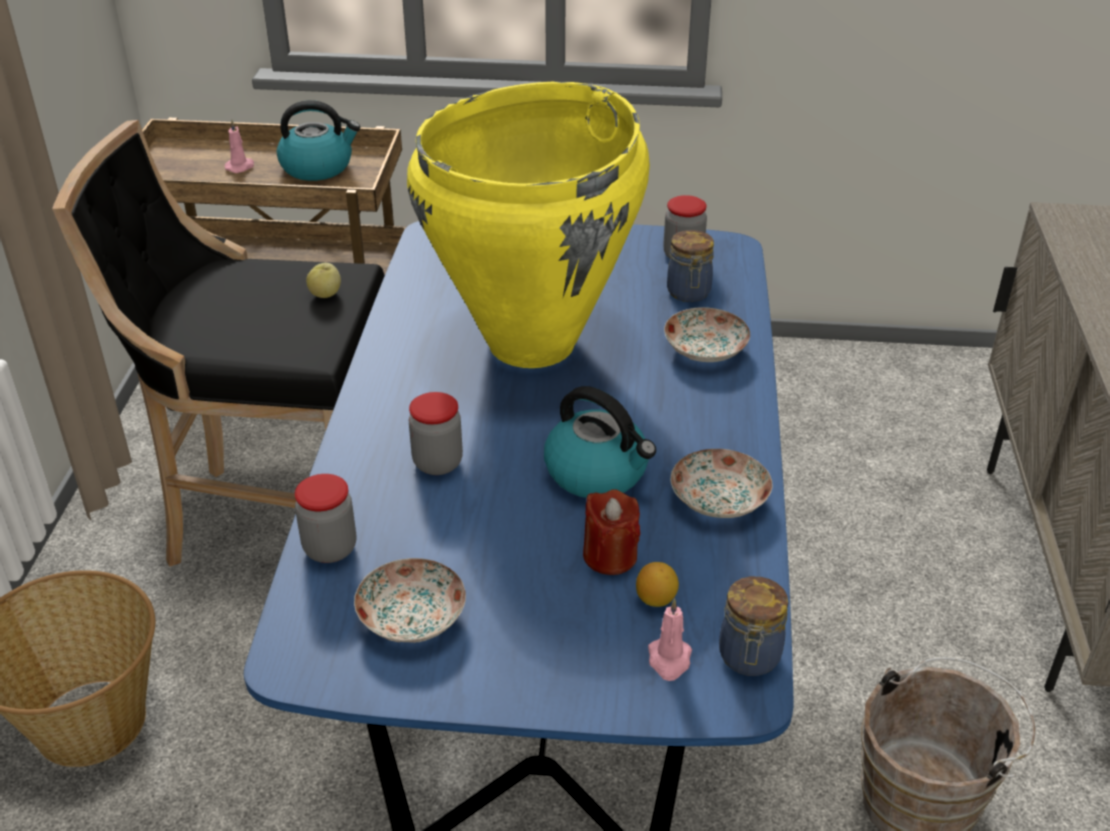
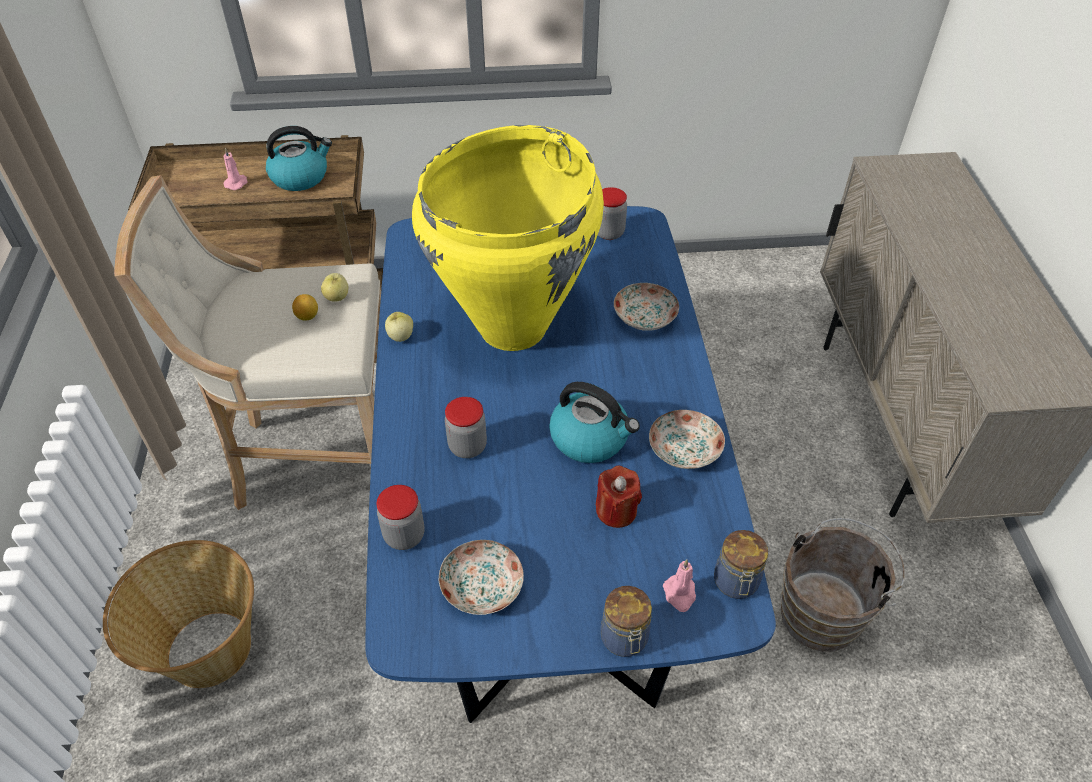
camera: 10 degrees left, 10 degrees up
(280, 522) = (315, 460): black stool -> beige stool
(388, 338) = (400, 336): none -> apple
(656, 599) = (658, 543): lemon -> lemon (307, 316)
(689, 293) = (621, 267): jar -> jar (624, 639)

